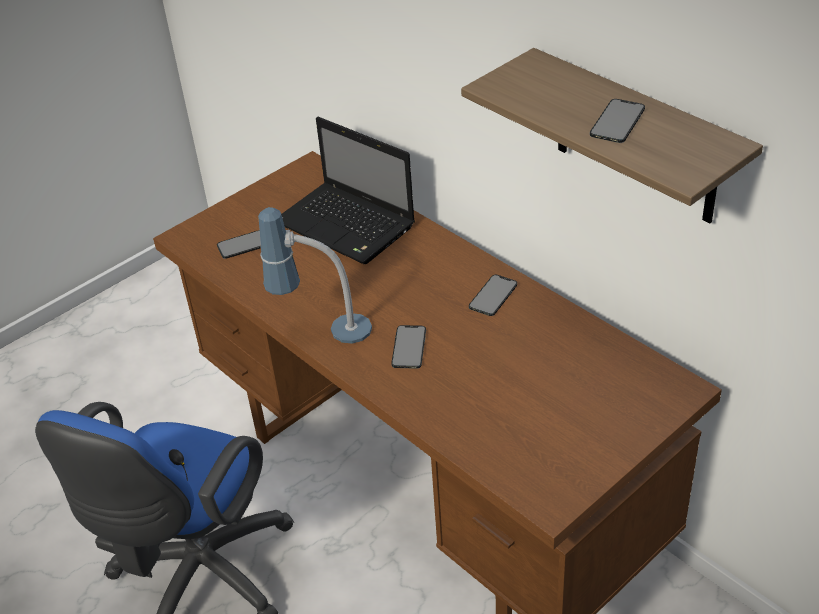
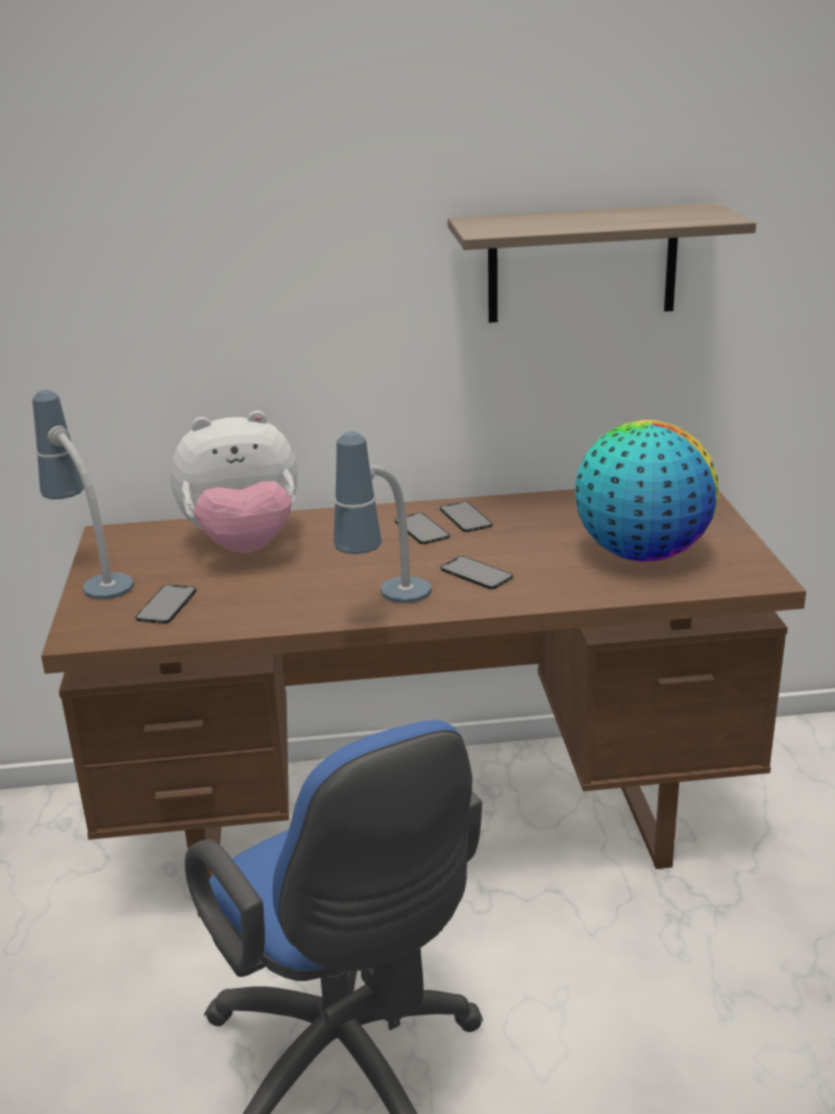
camera: 55 degrees left, 15 degrees down
(253, 196) = (92, 576): none -> table lamp
(347, 225) = (243, 545): laptop -> plush toy
(525, 415) = (641, 554): none -> globe
(617, 121) = (615, 218): phone -> phone (421, 529)

